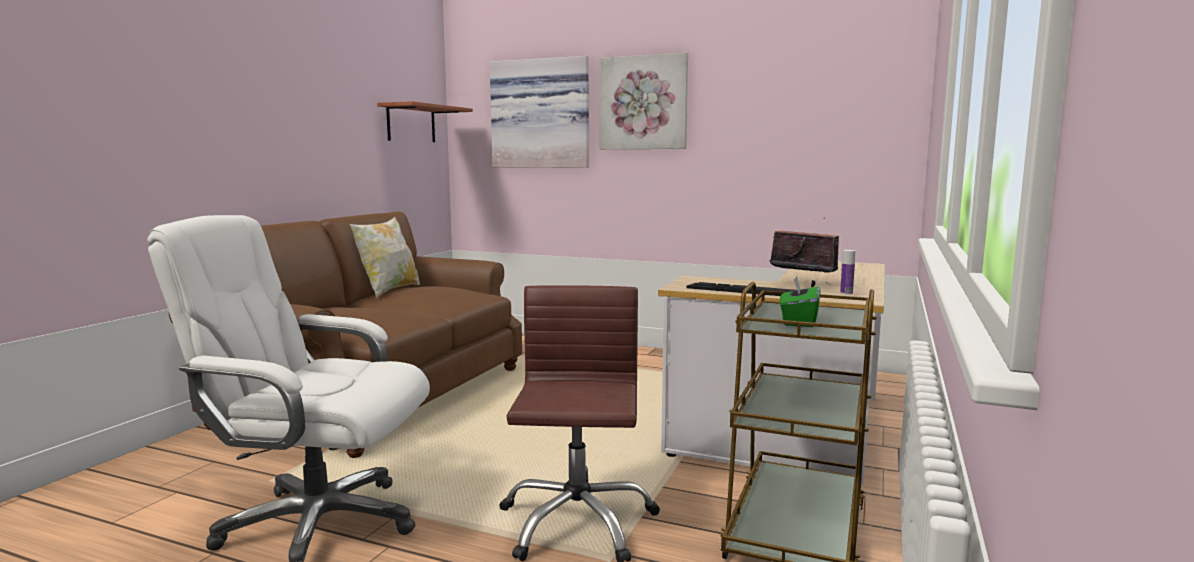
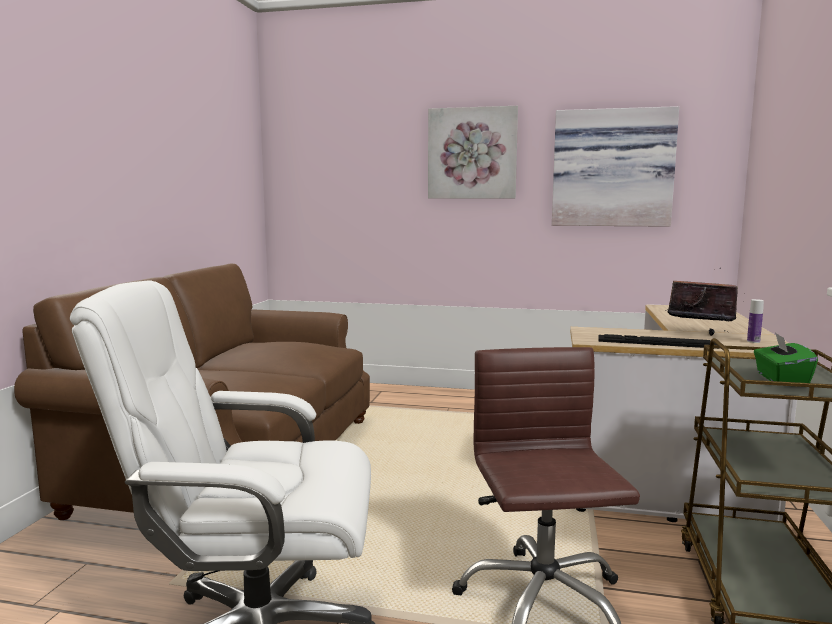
camera: 10 degrees left, 0 degrees up
(388, 290) = (235, 348): pillow -> none
(411, 124) = (234, 172): shelf -> none
(541, 114) = (365, 163): picture -> picture (612, 168)

